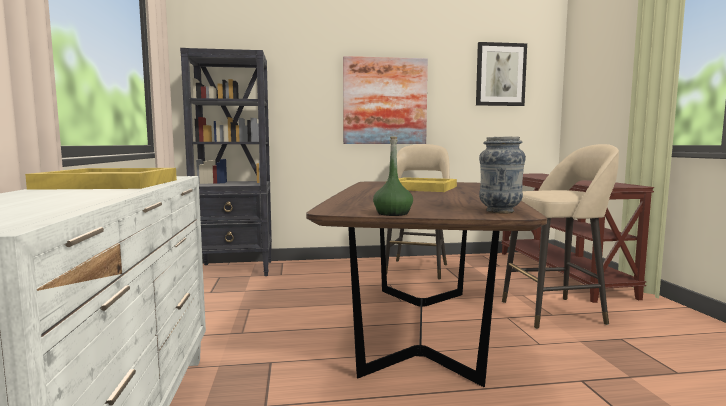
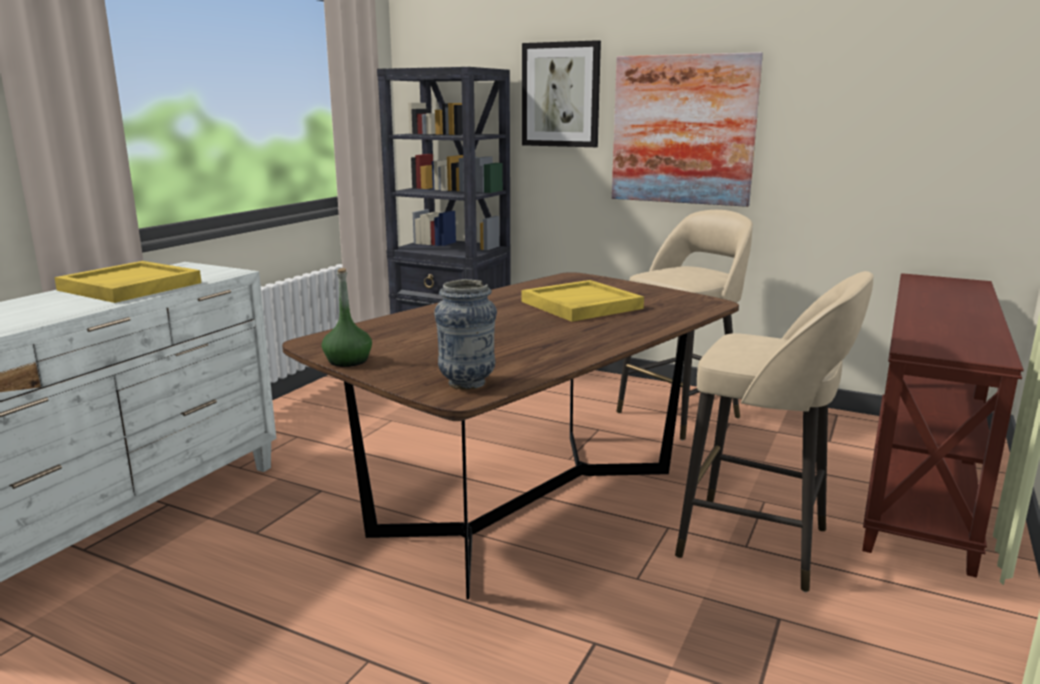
camera: 35 degrees right, 10 degrees up
(500, 74) = (917, 77): picture -> picture (561, 95)

